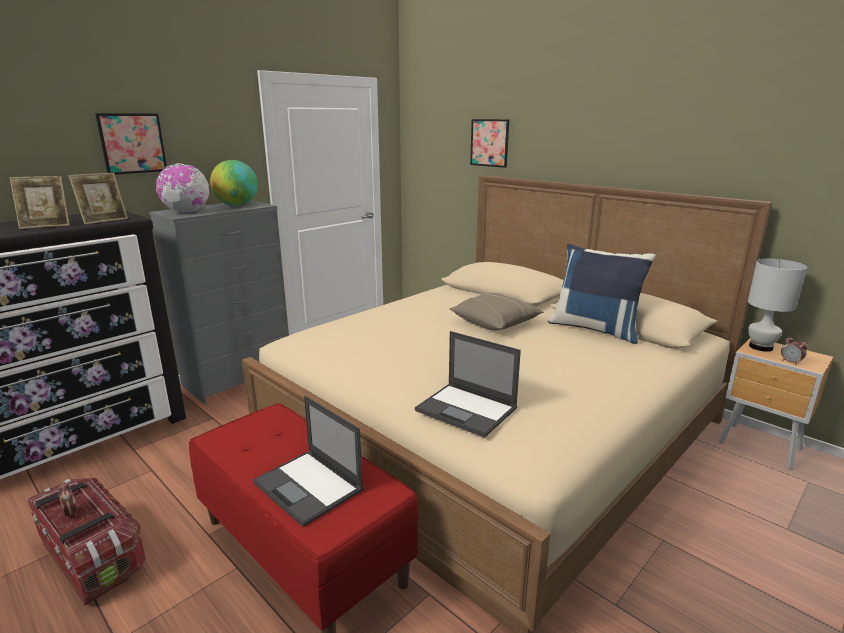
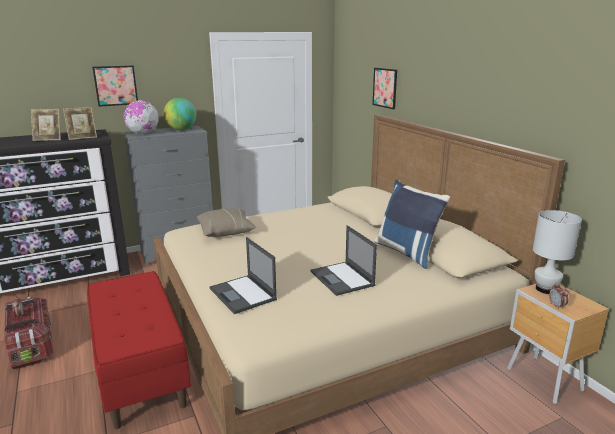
camera: 20 degrees right, 0 degrees up
(309, 487) = (126, 325): laptop -> laptop (342, 279)
(495, 322) = (333, 236): beige pillow -> beige pillow (226, 231)

